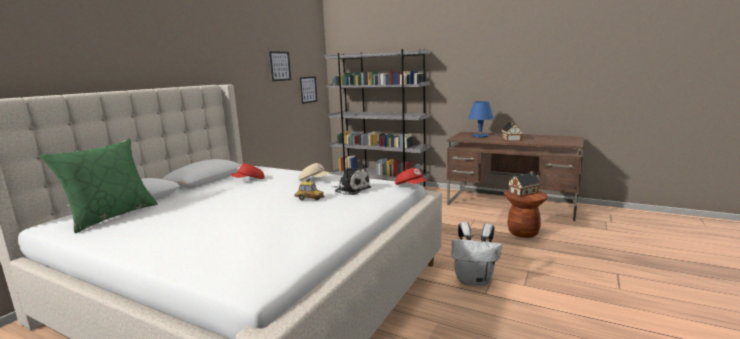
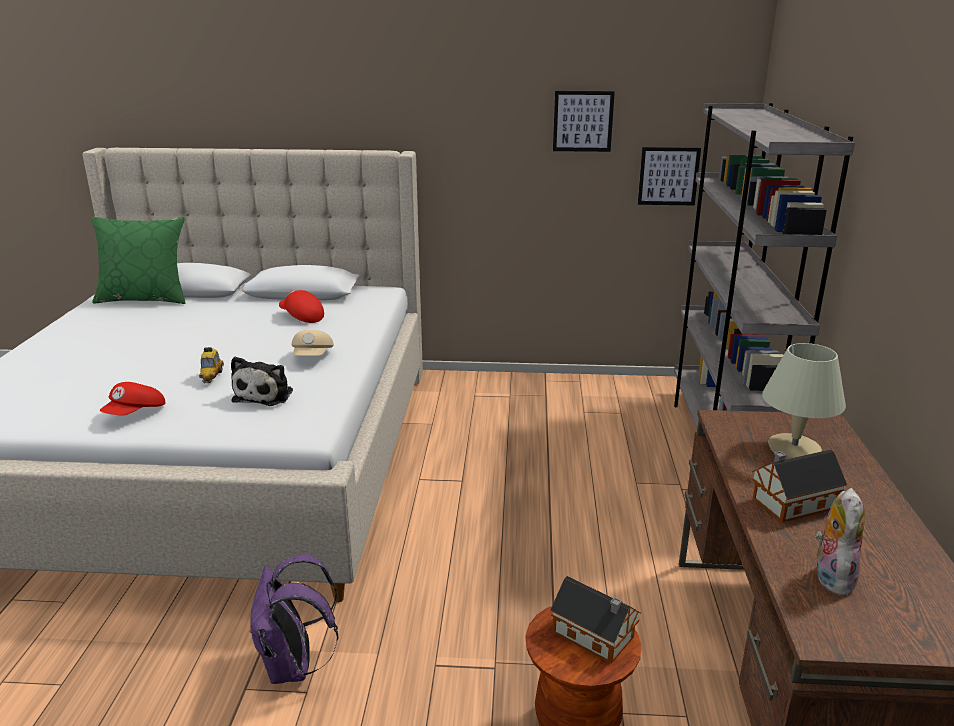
camera: 65 degrees right, 10 degrees up
(411, 186) = (297, 440): red cap -> red cap (136, 413)
(474, 280) = (293, 666): white backpack -> purple backpack
(480, 136) = (793, 449): blue table lamp -> beige table lamp
(548, 141) = (830, 576): none -> plush toy

